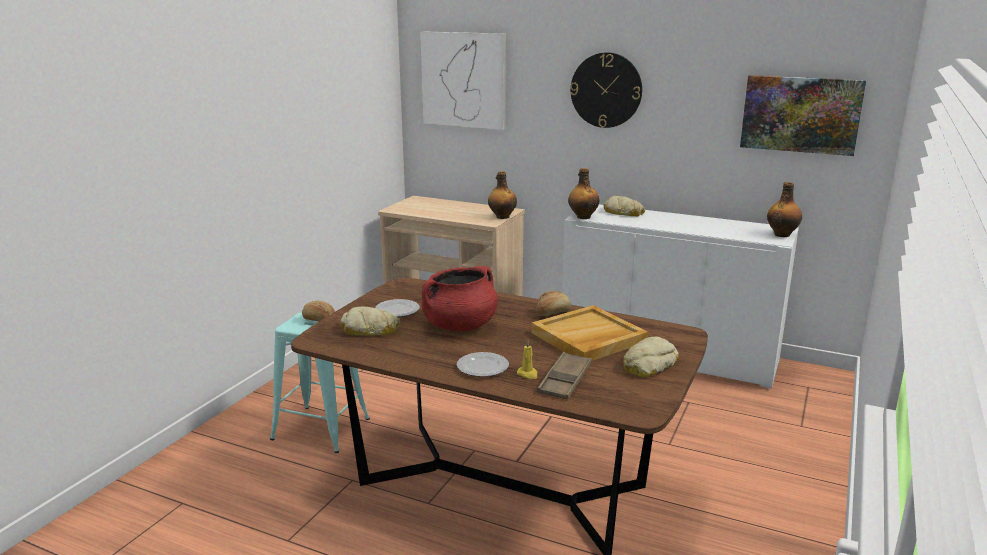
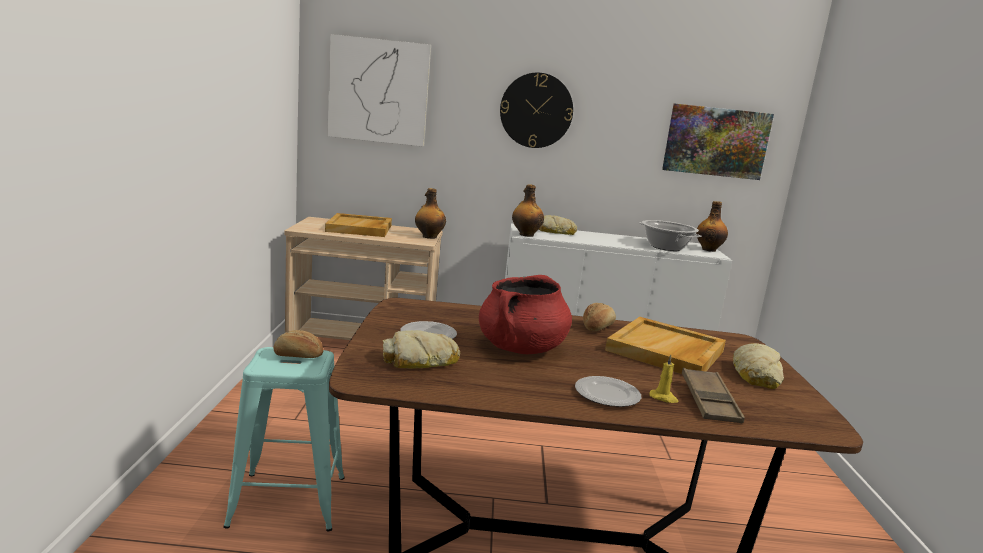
camera: 25 degrees left, 5 degrees down
(446, 208) = (360, 228): none -> beige tray
(728, 231) = (665, 247): none -> cooking pot

